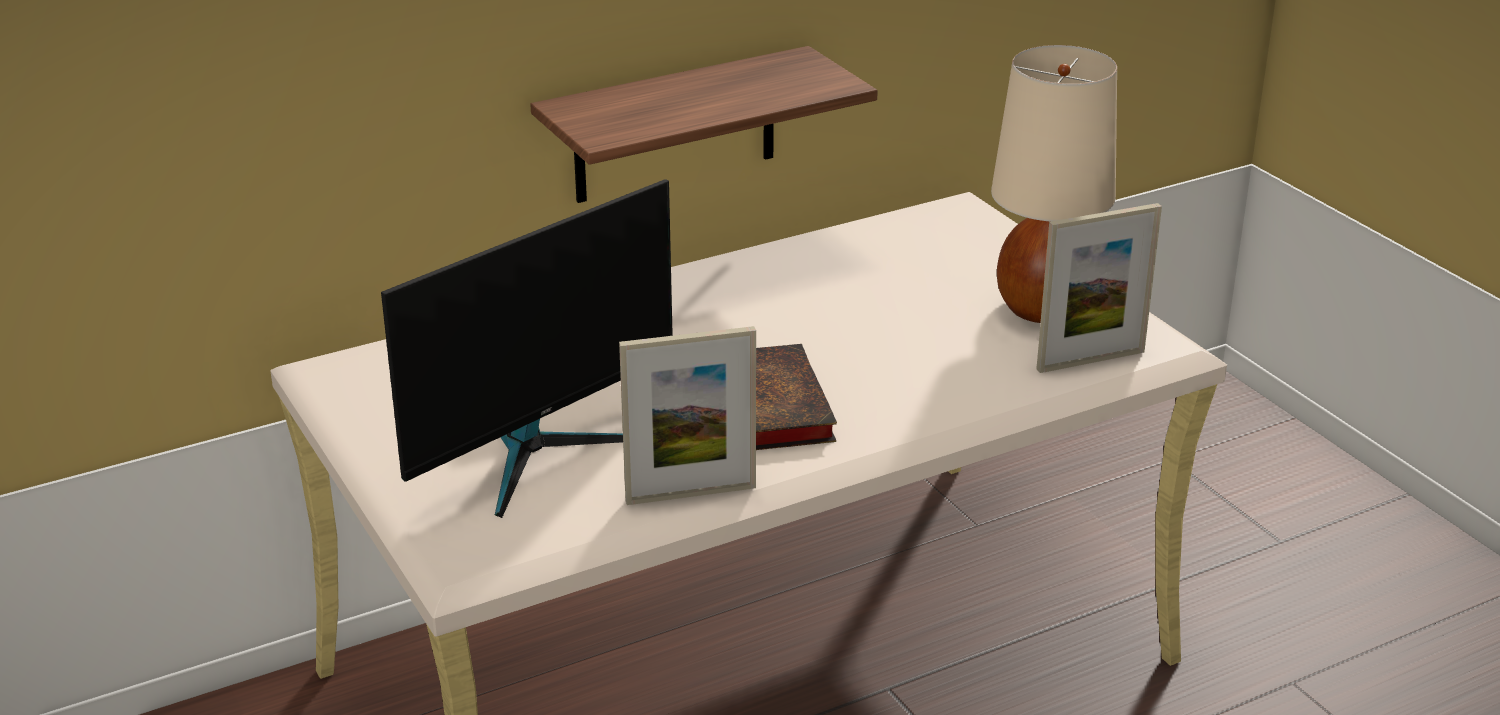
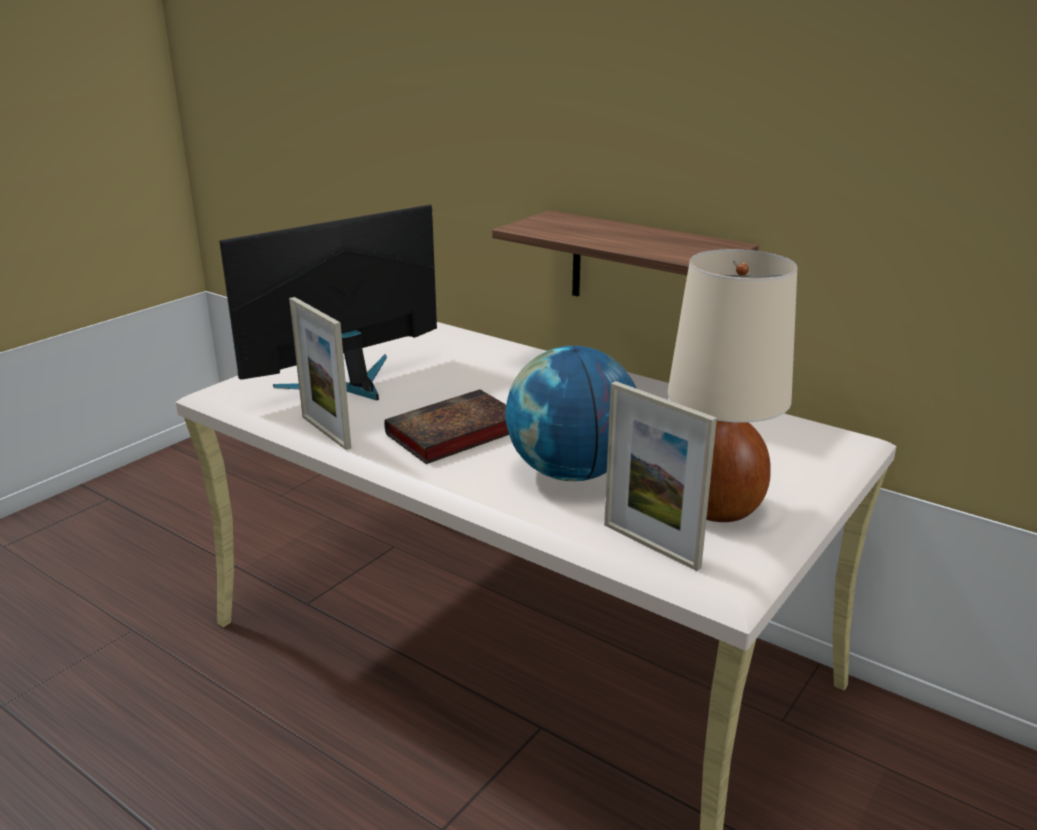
camera: 65 degrees right, 5 degrees down
(542, 451) = (349, 383): monitor -> monitor turned 120 degrees clockwise
(922, 361) = (571, 472): none -> globe

